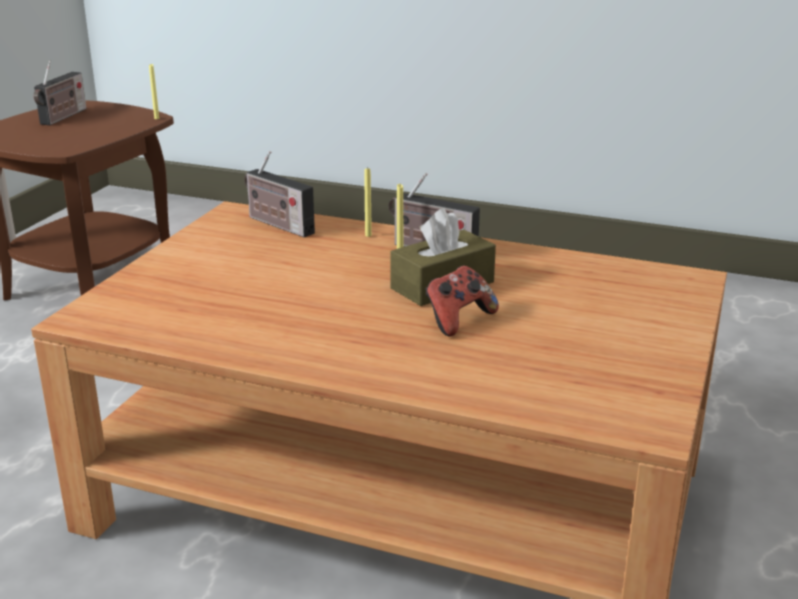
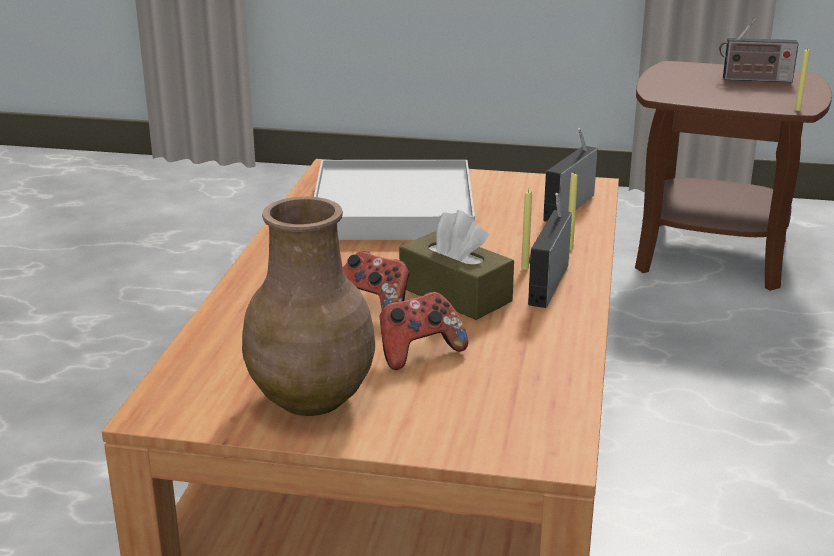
camera: 80 degrees right, 0 degrees up
(229, 296) = (393, 208): none -> white tray
(547, 308) = (419, 352): none -> game controller
(625, 355) = (312, 399): none -> brown vase

